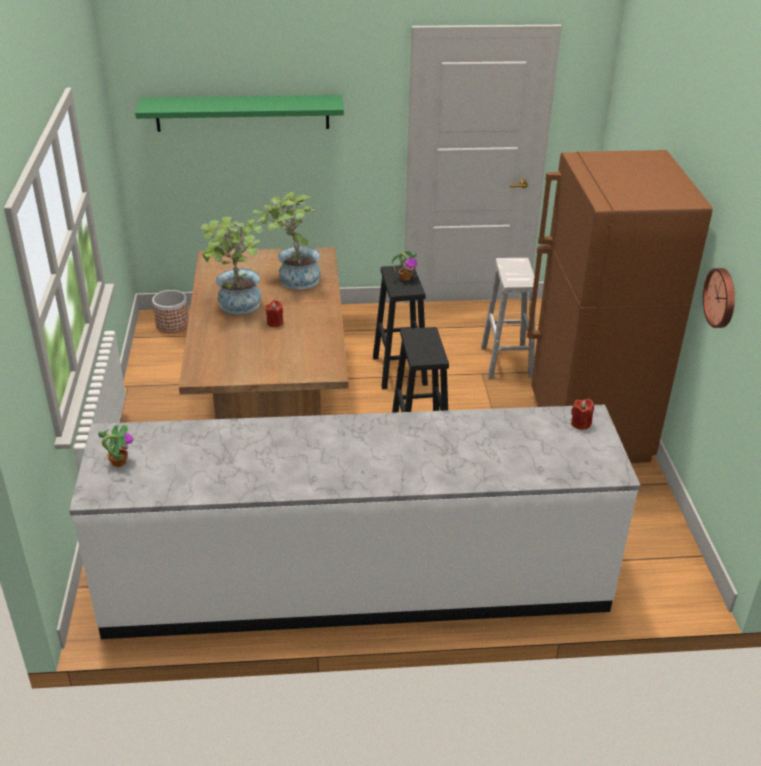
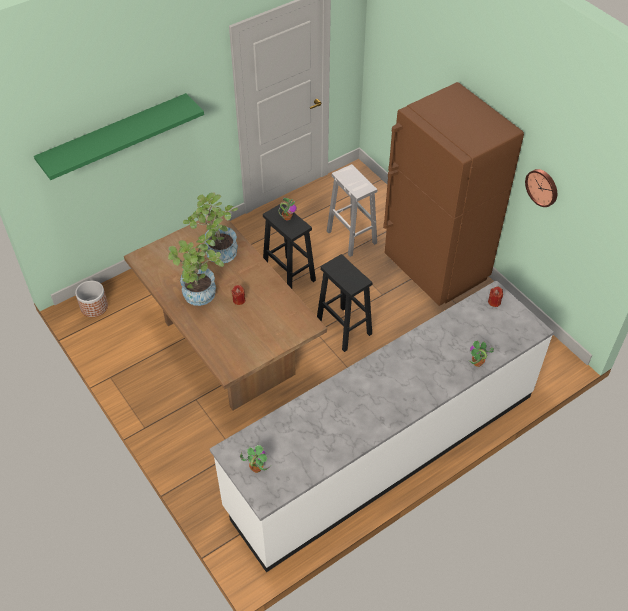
camera: 30 degrees left, 15 degrees up
(496, 474) = (477, 363): none -> potted plant

